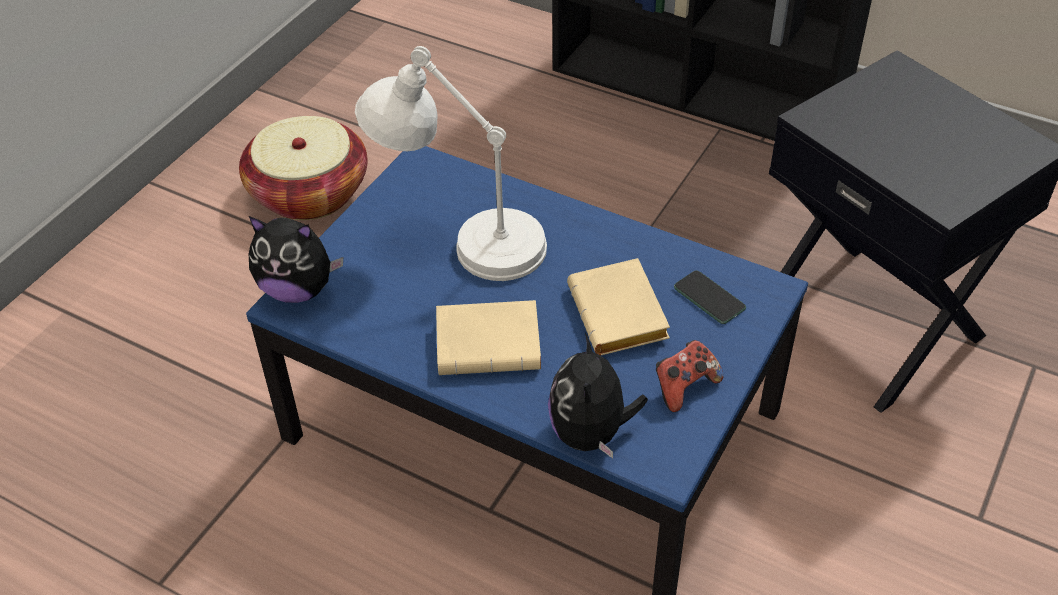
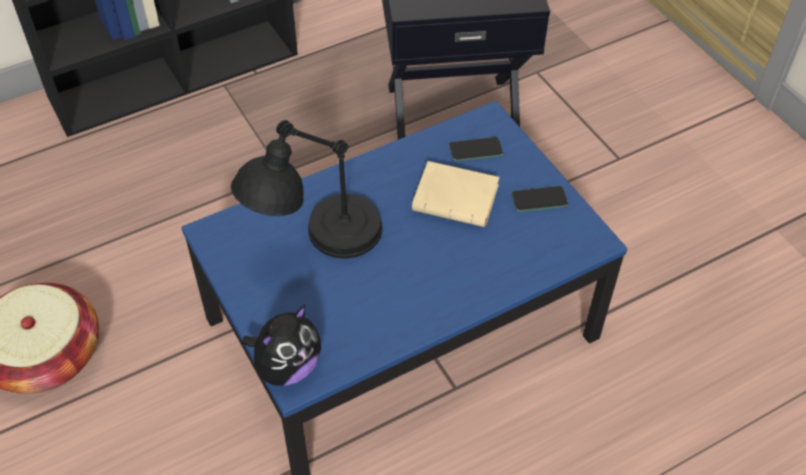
camera: 60 degrees left, 5 degrees up
(461, 240) = (317, 247): white table lamp -> black table lamp
(491, 343) = (431, 277): beige book -> none
(591, 433) = (546, 263): plush toy -> none
(684, 387) = (539, 200): game controller -> phone

